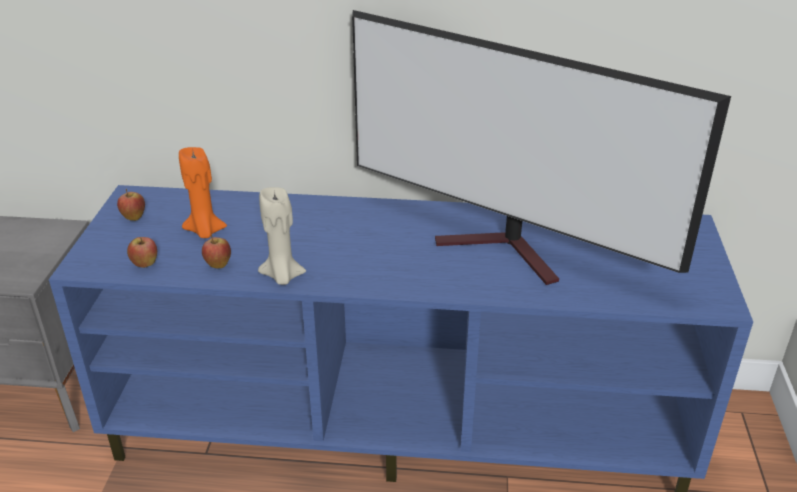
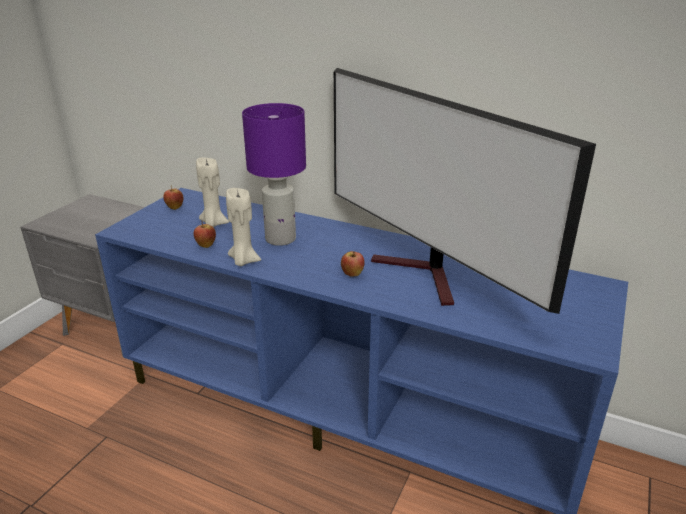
camera: 20 degrees right, 5 degrees down
(145, 265) = (159, 237): apple -> apple (352, 275)
(205, 231) = (213, 223): orange candle -> beige candle
(308, 236) = (281, 239): none -> purple table lamp

